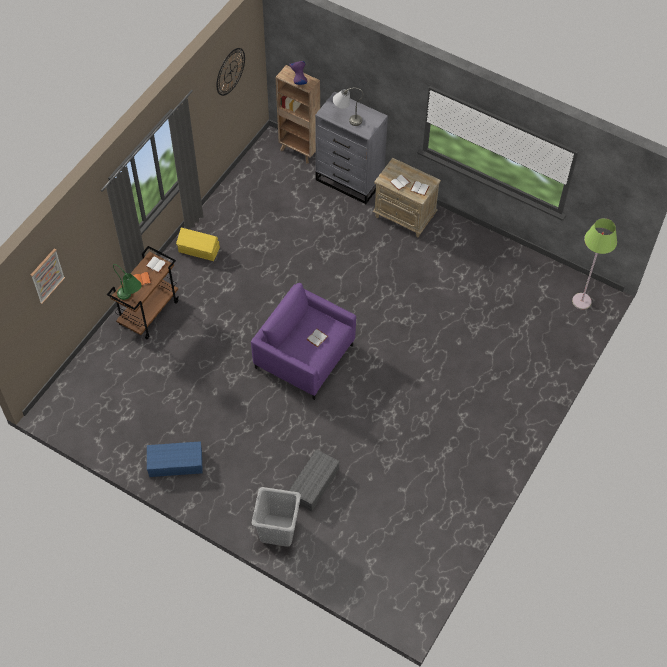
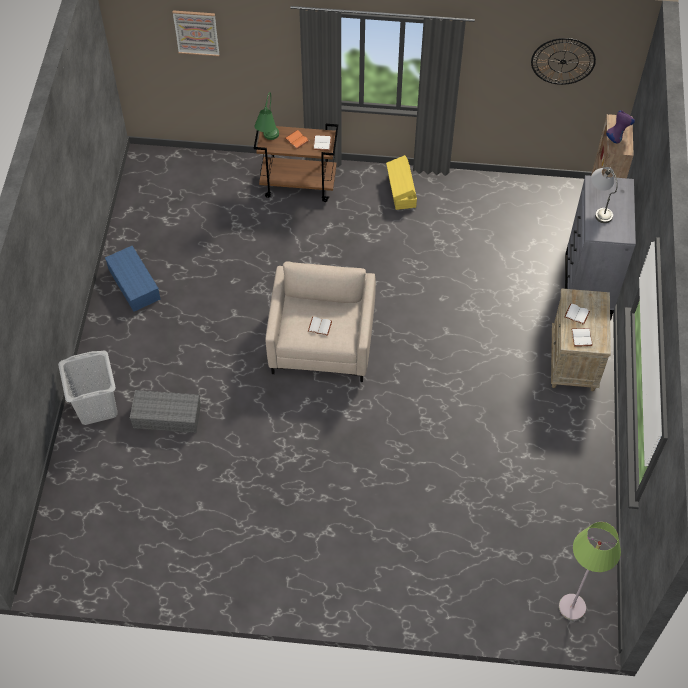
camera: 65 degrees right, 0 degrees up
(304, 356) = (322, 342): purple armchair -> beige armchair

